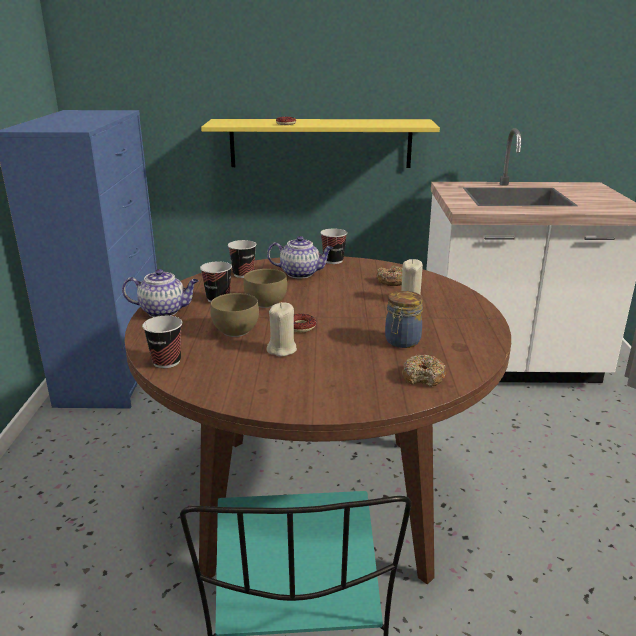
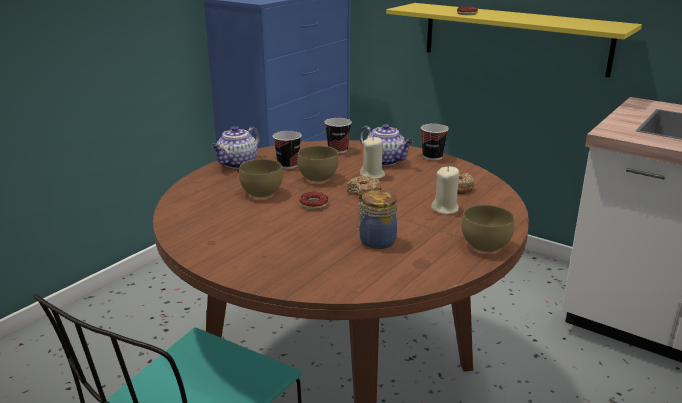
camera: 35 degrees right, 0 degrees up
(164, 311) = (237, 164): teapot -> teapot turned 90 degrees clockwise
(166, 362) = (184, 200): cup -> none
(282, 349) = (272, 217): beige candle -> beige candle (372, 175)
(423, 377) = (344, 276): donut -> donut (364, 193)
(481, 318) = (487, 246): none -> brown bowl

